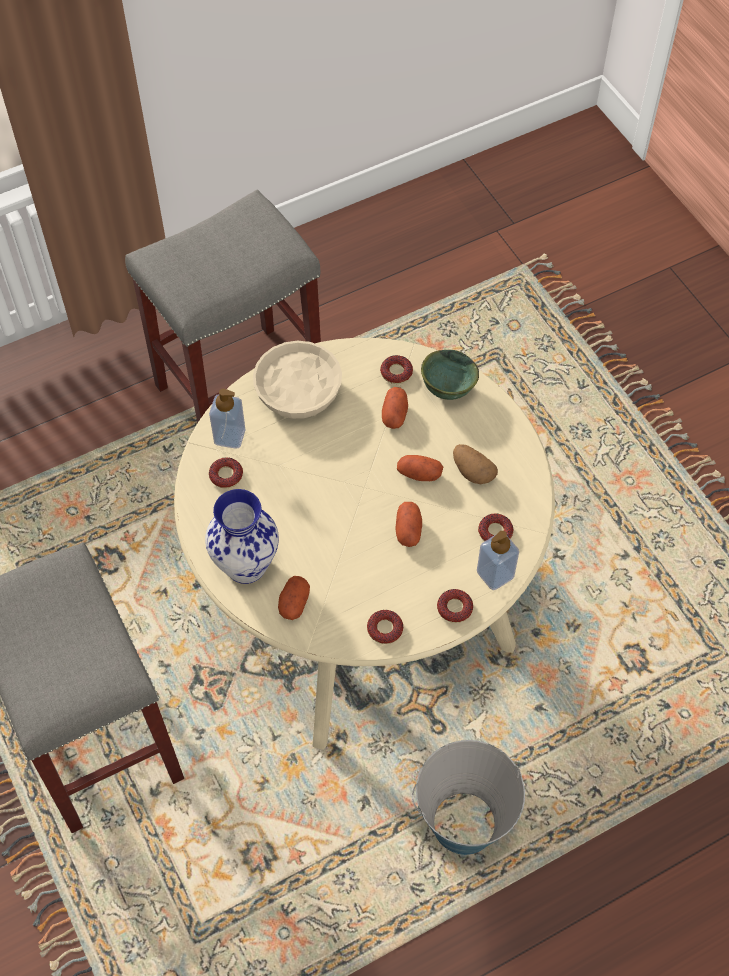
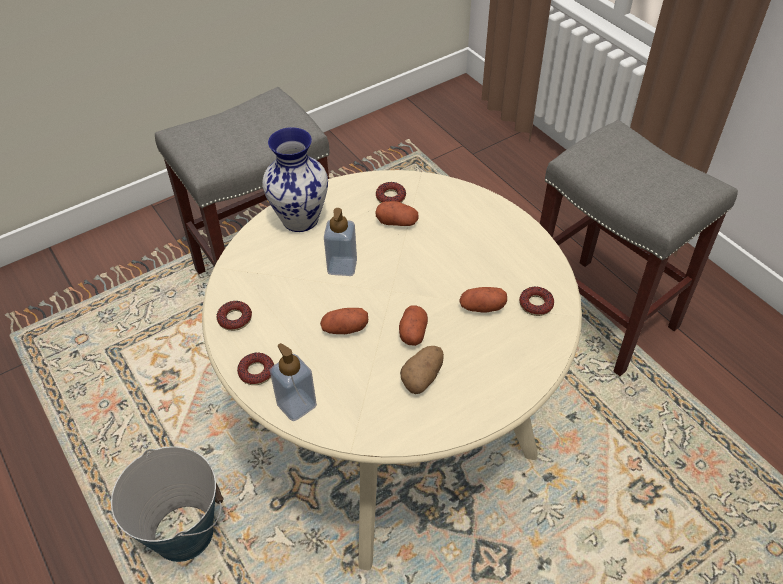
camera: 85 degrees right, 10 degrees down
(229, 436) = (432, 195): soap dispenser -> soap dispenser (342, 266)
(294, 603) = (263, 253): potato -> potato (397, 222)
(298, 393) = (490, 233): beige bowl -> none
(446, 389) = (525, 348): green bowl -> none
(495, 532) = (348, 402): donut -> none

